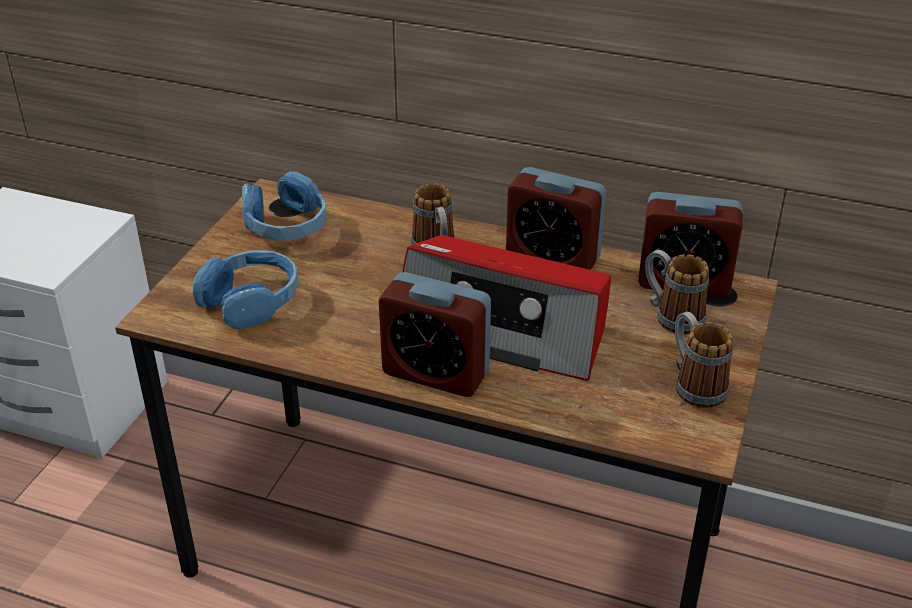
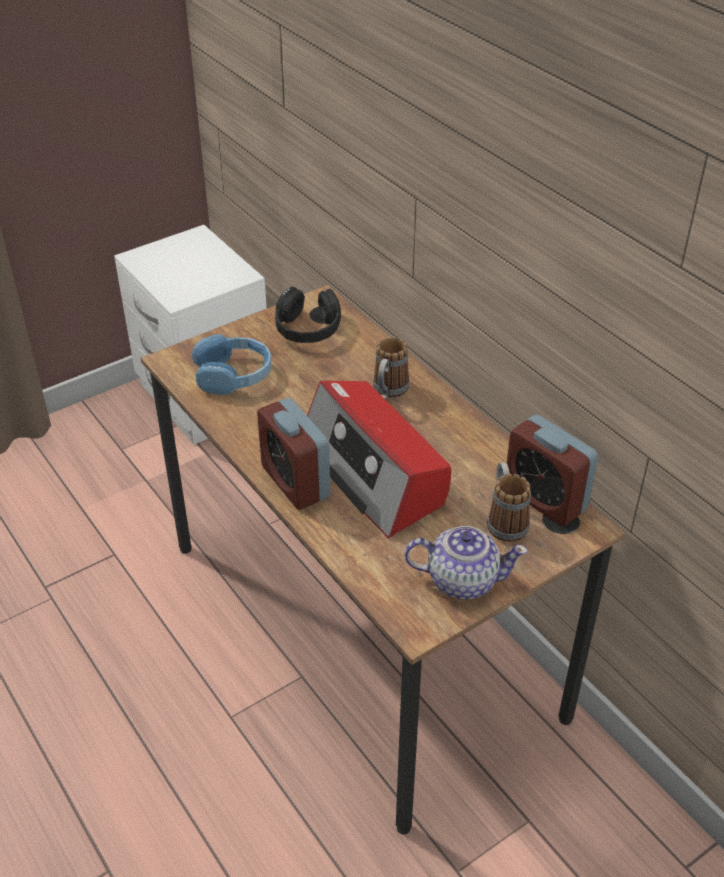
camera: 35 degrees right, 5 degrees up
(286, 225) = (308, 328): blue headphones -> black headphones
(552, 258) = (465, 435): alarm clock -> none
(694, 384) = (461, 580): mug -> teapot

